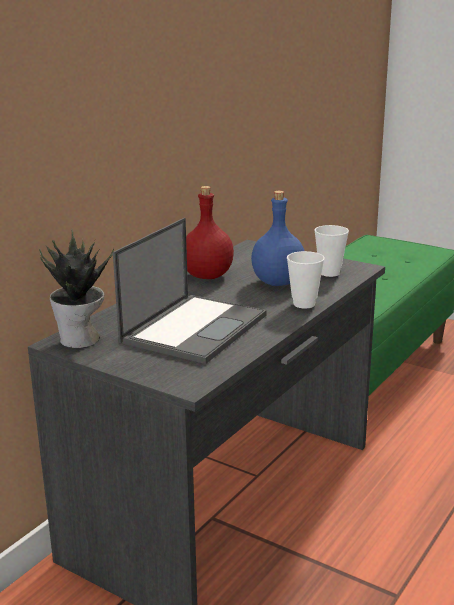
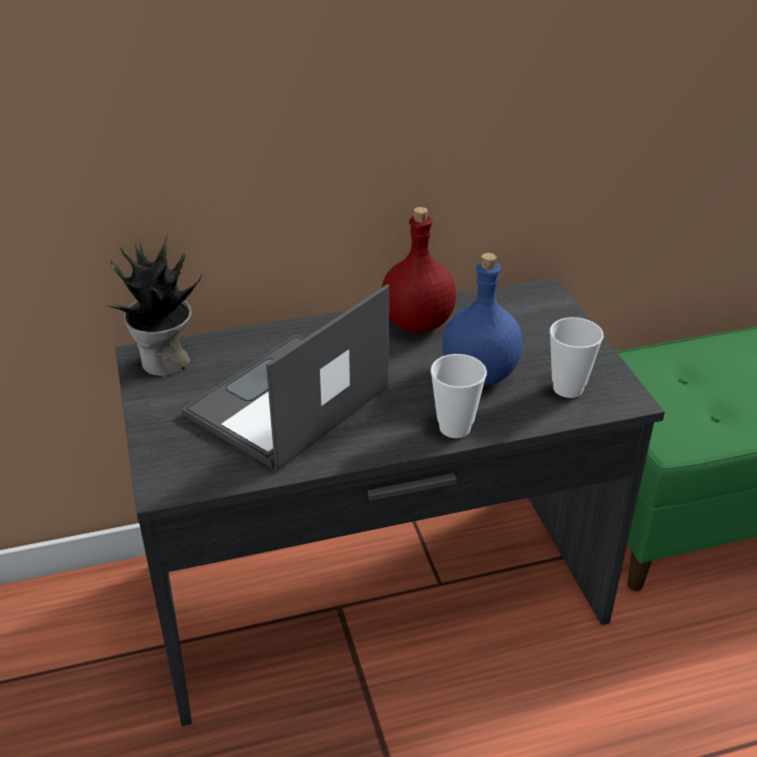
camera: 40 degrees right, 15 degrees up
(195, 328) = (287, 403): laptop -> laptop turned 150 degrees clockwise

